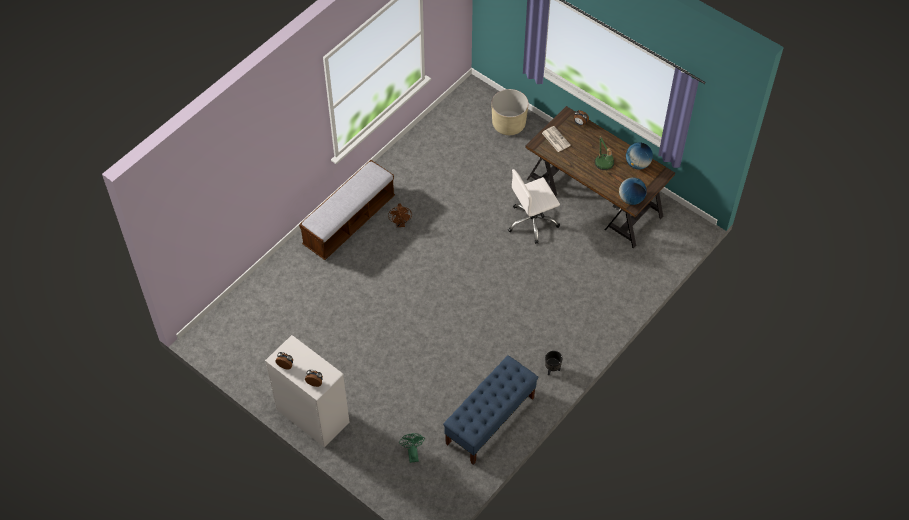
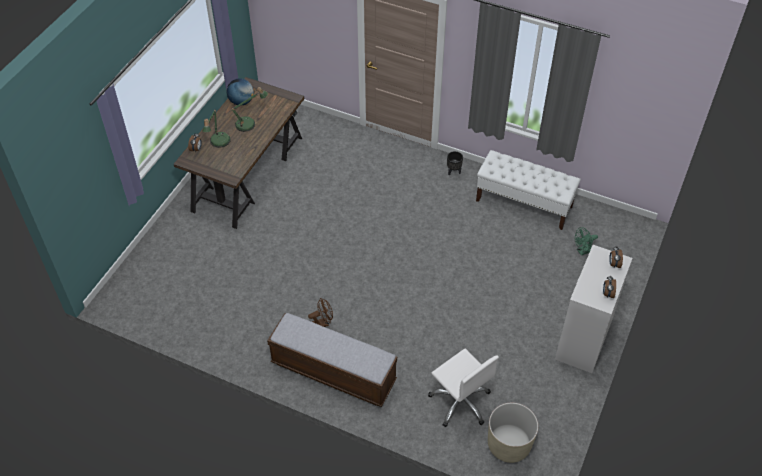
camera: 105 degrees left, 5 degrees down
(490, 421) = (524, 204): blue bench -> white bench
(508, 124) = (161, 257): beige planter -> beige planter (509, 444)
(532, 222) = (291, 214): white office chair -> white office chair (460, 402)
(555, 139) = (222, 164): newspaper -> none
(584, 140) = (218, 143): none -> table lamp
(631, 199) = (286, 100): globe -> none

